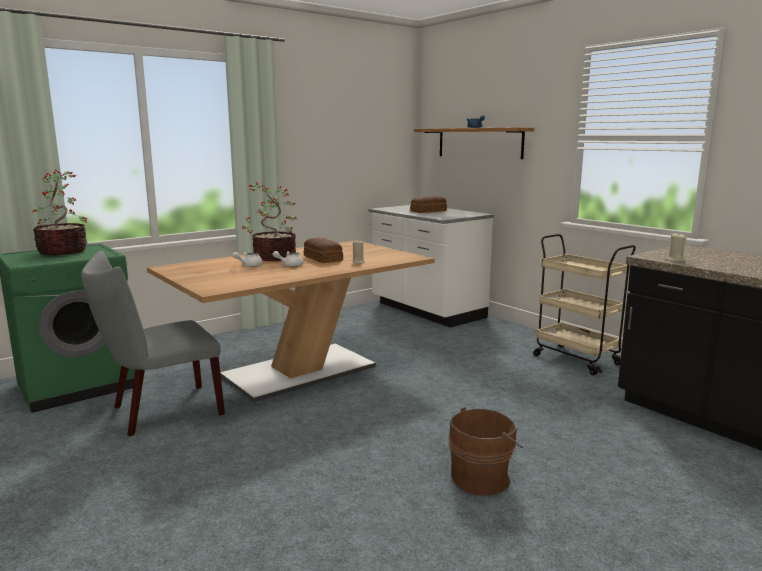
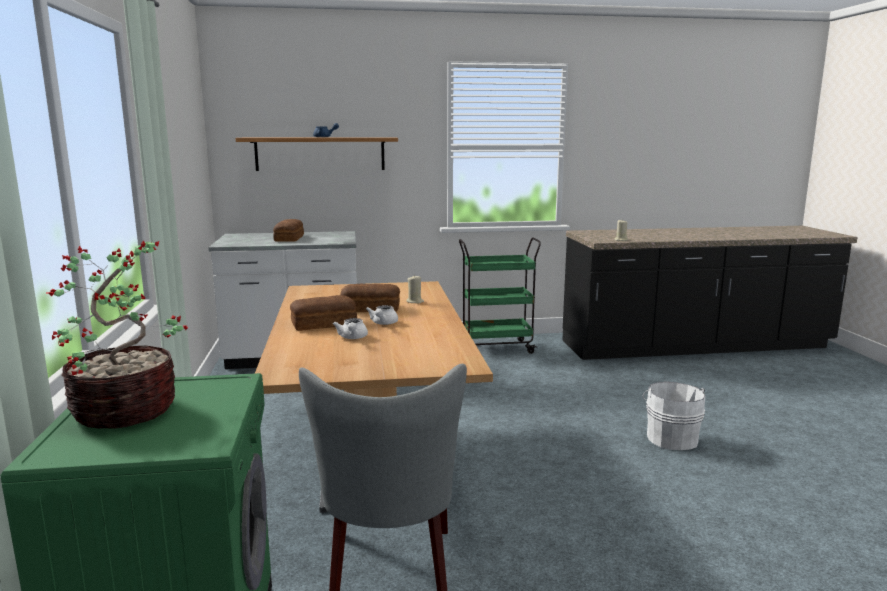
camera: 60 degrees left, 0 degrees up
(273, 257) = (322, 324): potted plant -> bread
(483, 478) = (671, 438): brown bucket -> white bucket
(577, 360) = (497, 348): beige cart -> green cart

